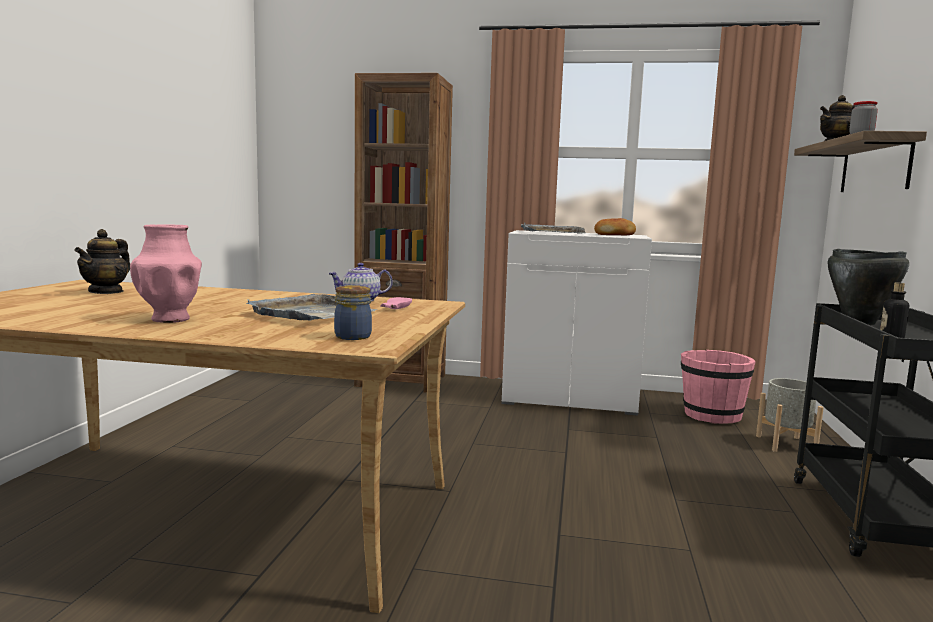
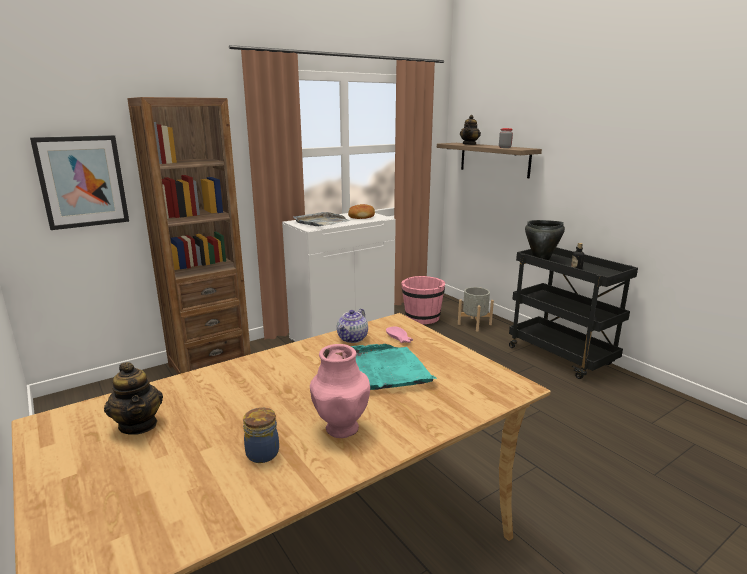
camera: 45 degrees left, 10 degrees up
(312, 313) = (385, 370): grey tray -> turquoise tray
(331, 164) = (82, 182): none -> picture
(353, 336) = (482, 382): jar -> jar (262, 453)

